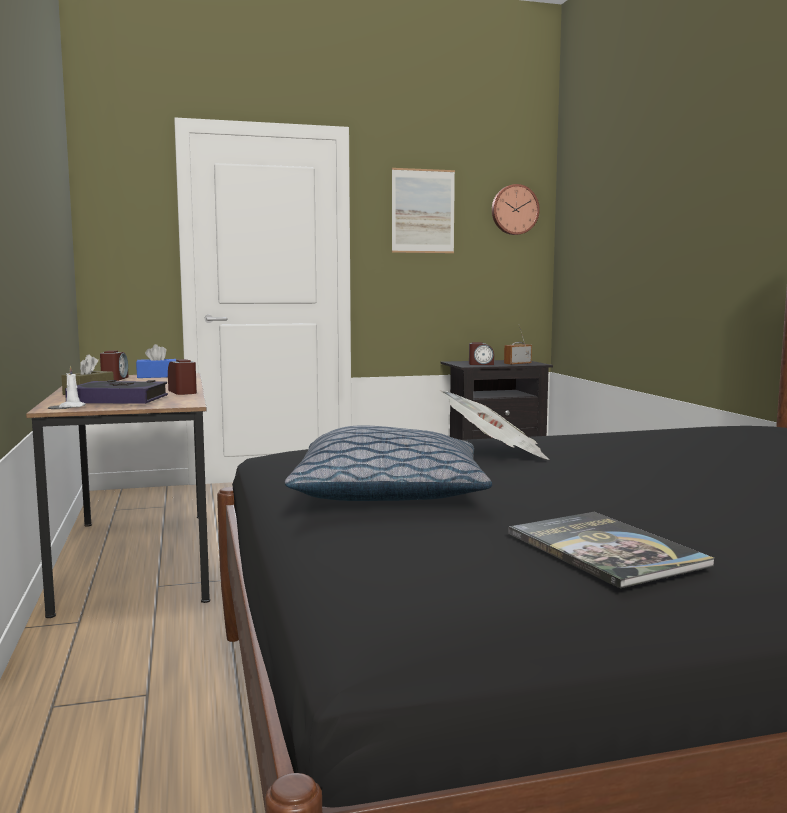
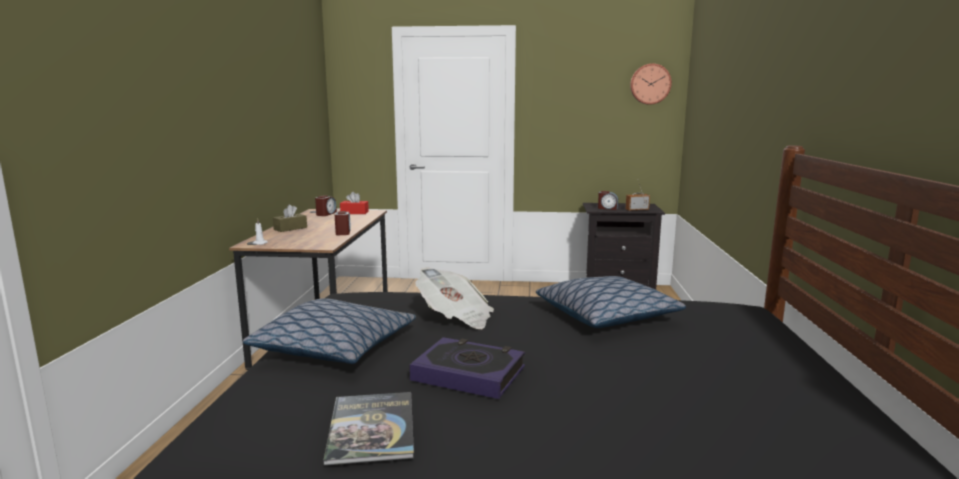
camera: 20 degrees right, 5 degrees up
(118, 400) = (294, 238): book -> book (468, 374)
(157, 376) = (354, 212): blue tissue box -> red tissue box
(423, 211) = (572, 87): picture -> none
(663, 440) = (606, 316): none -> pillow

